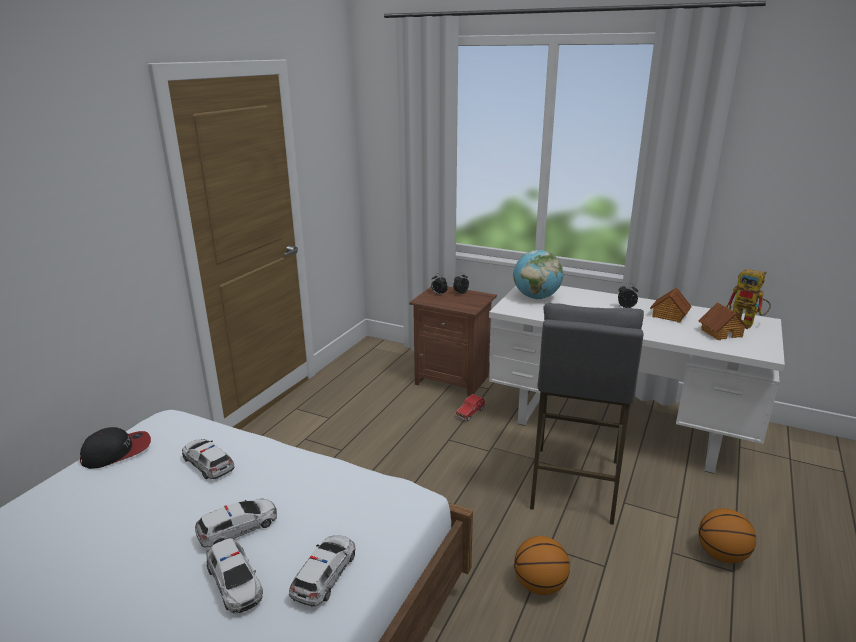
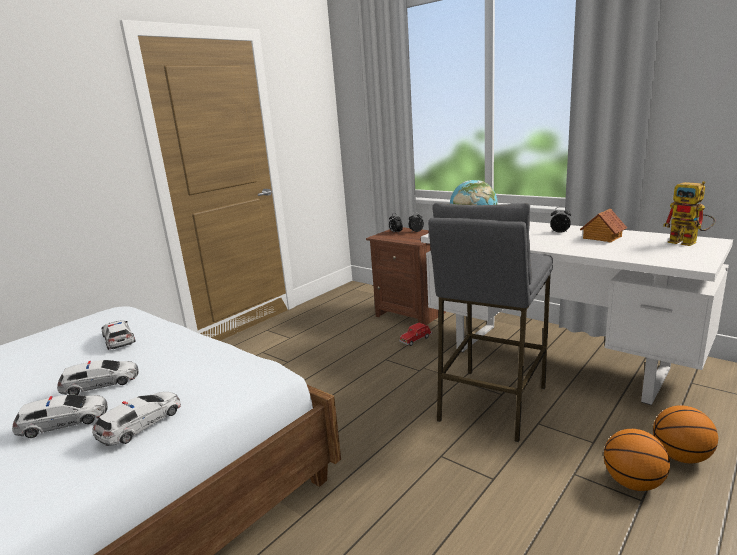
camera: 15 degrees right, 5 degrees down
(117, 451) = (61, 329): cap -> none
(235, 582) = (64, 422): toy car -> toy car turned 90 degrees counterclockwise
(540, 585) = (417, 488): basketball -> basketball (681, 457)
(721, 333) = (653, 249): toy house -> none

